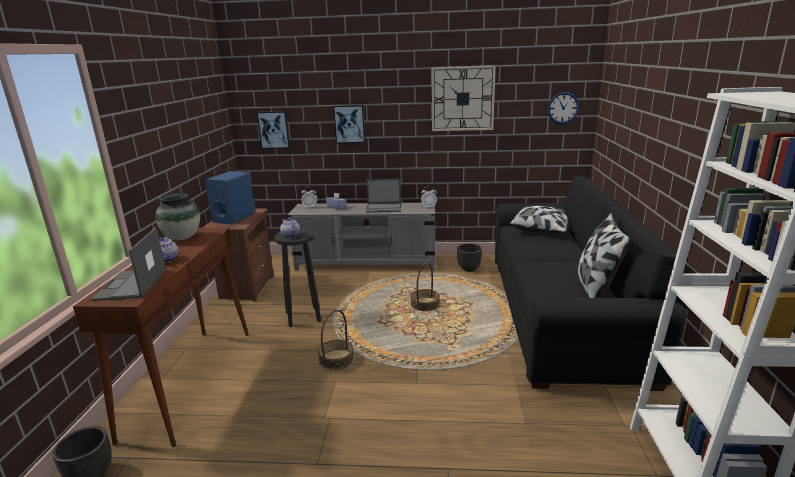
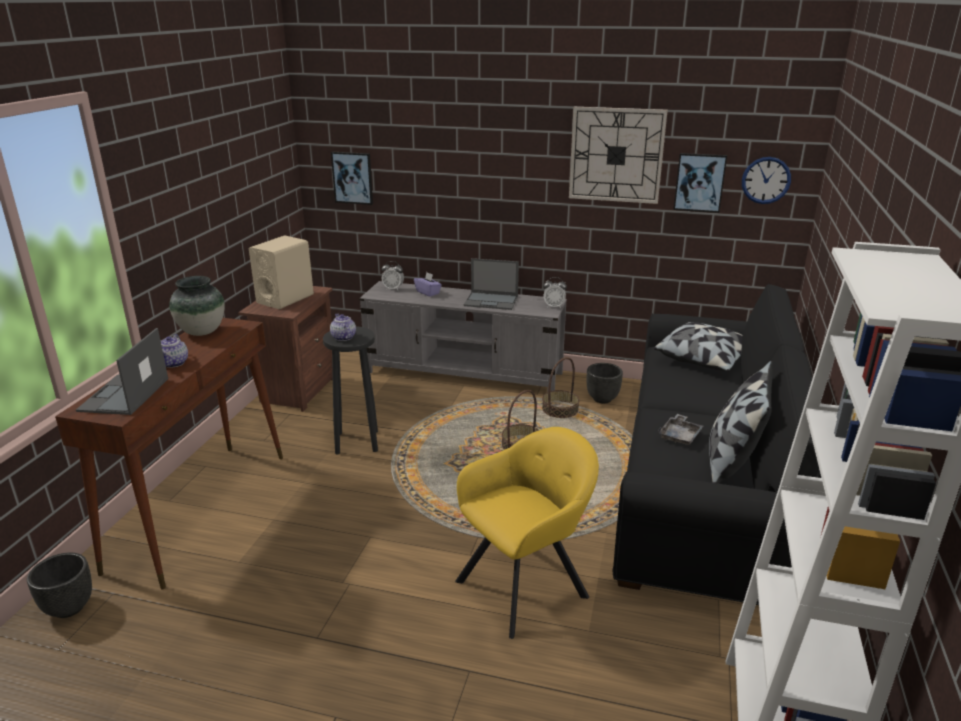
camera: 10 degrees right, 5 degrees up
(234, 218) = (285, 299): blue speaker -> beige speaker
(336, 359) = (380, 507): basket -> basket (560, 409)
(349, 124) = (454, 178): picture -> picture (699, 182)
(467, 398) = (527, 586): none -> yellow armchair
(552, 275) = (680, 436): none -> grey tray

